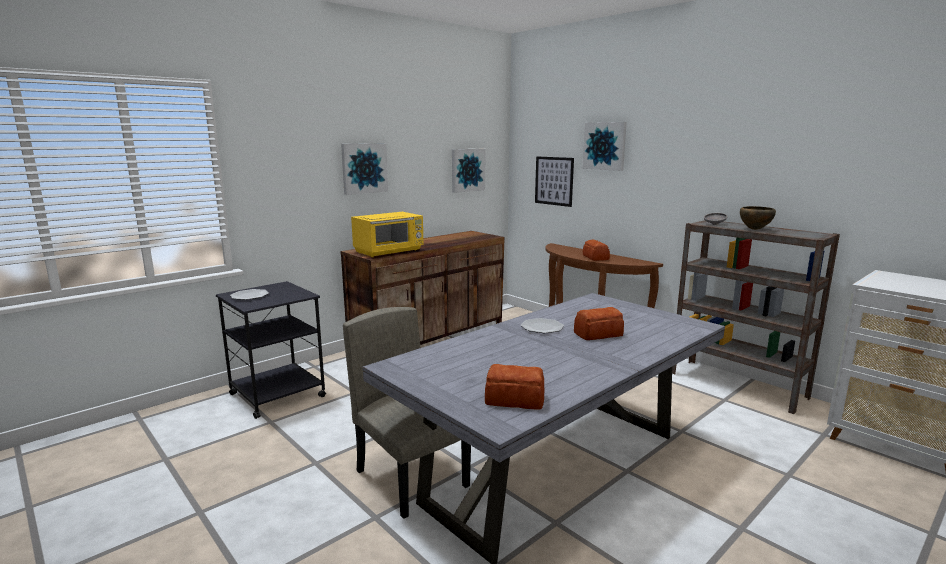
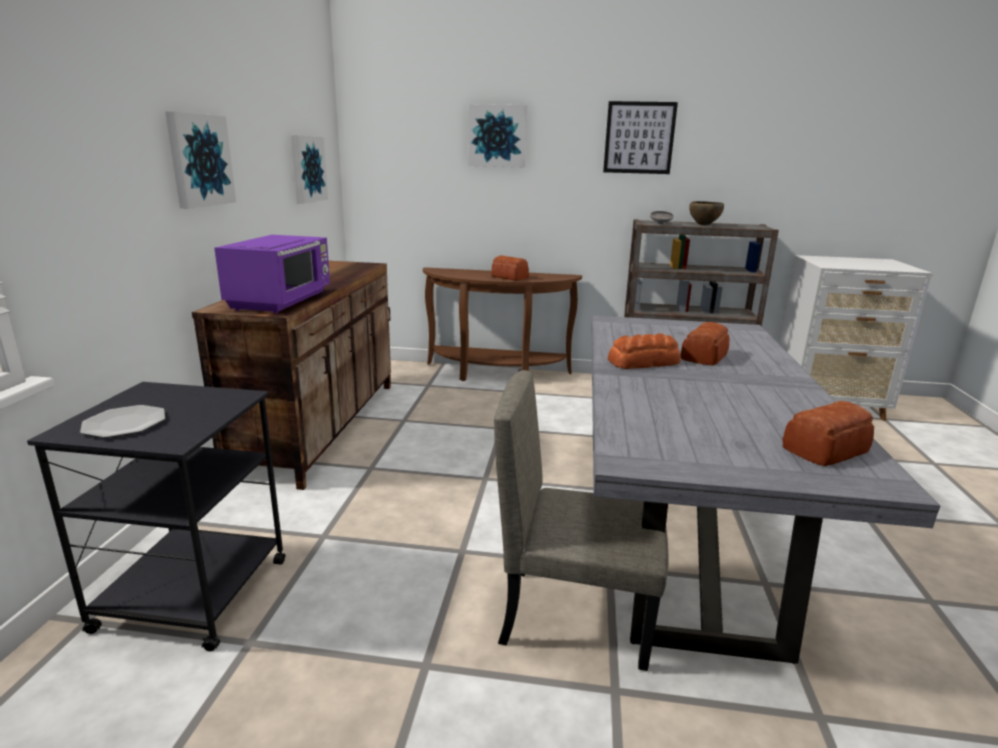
camera: 40 degrees left, 5 degrees up
(389, 251) = (282, 301): yellow microwave -> purple microwave
(542, 327) = (644, 362): plate -> bread
(554, 181) = (421, 184): picture -> picture (639, 138)

